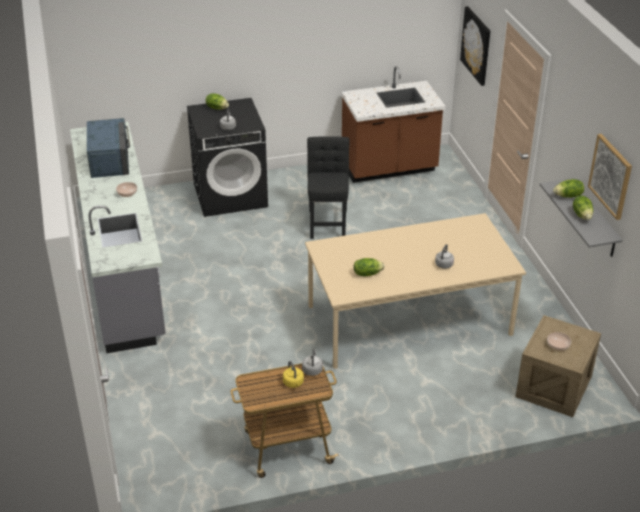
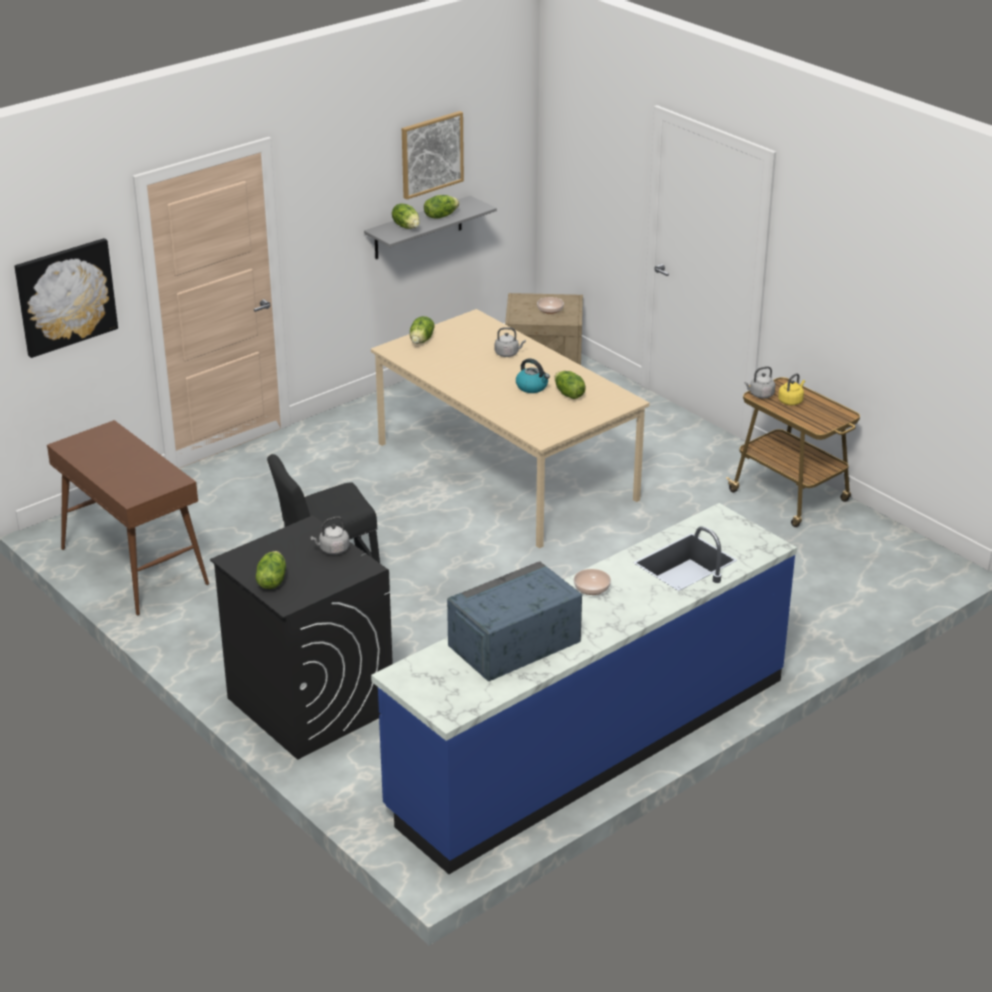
camera: 115 degrees left, 5 degrees down
(123, 267) = (589, 744): grey counter -> blue counter
(388, 261) = (532, 387): none -> kettle
(389, 168) = (133, 566): brown counter -> brown console table
(485, 235) = (422, 340): none -> lettuce

